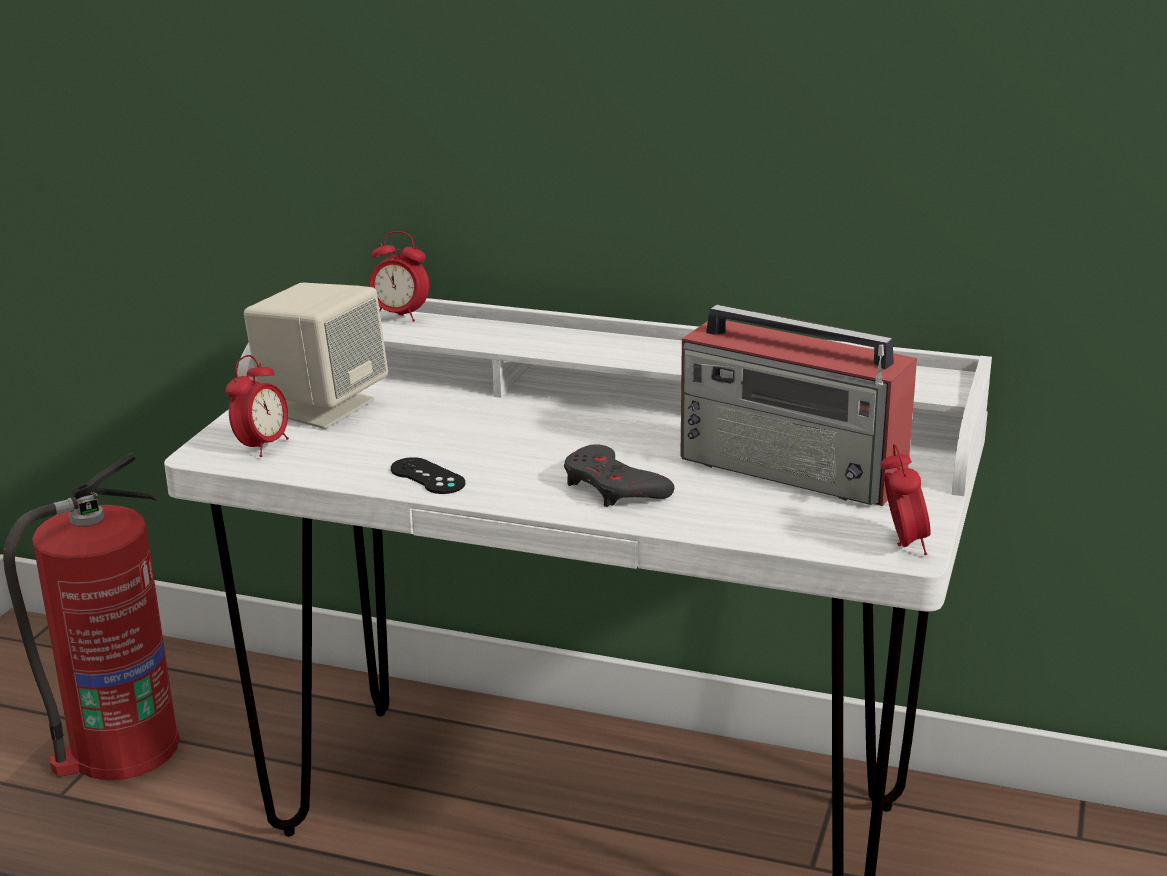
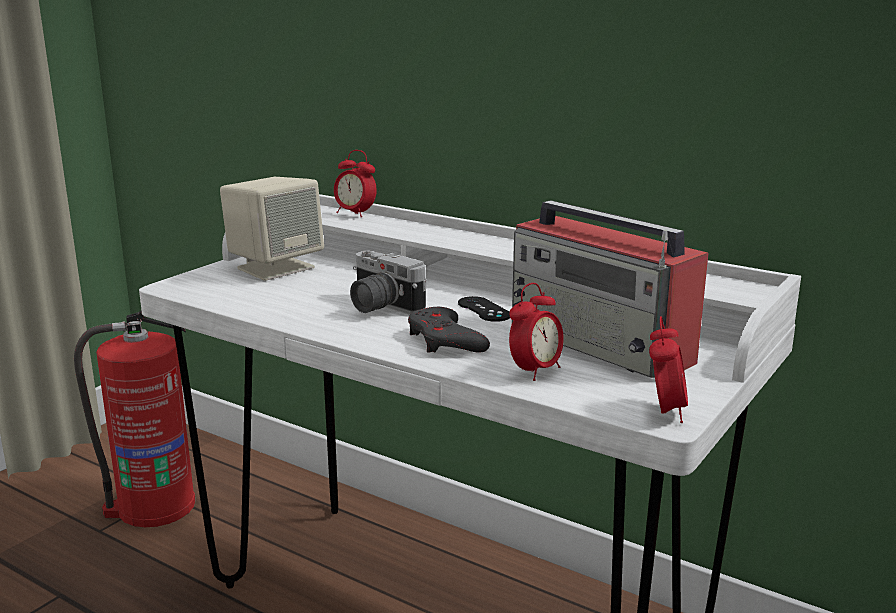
camera: 15 degrees right, 5 degrees down
(262, 446) = (212, 286): alarm clock -> alarm clock (535, 371)
(427, 476) = (310, 317): black game controller -> black game controller (484, 309)
(502, 451) = (379, 307): none -> camera

